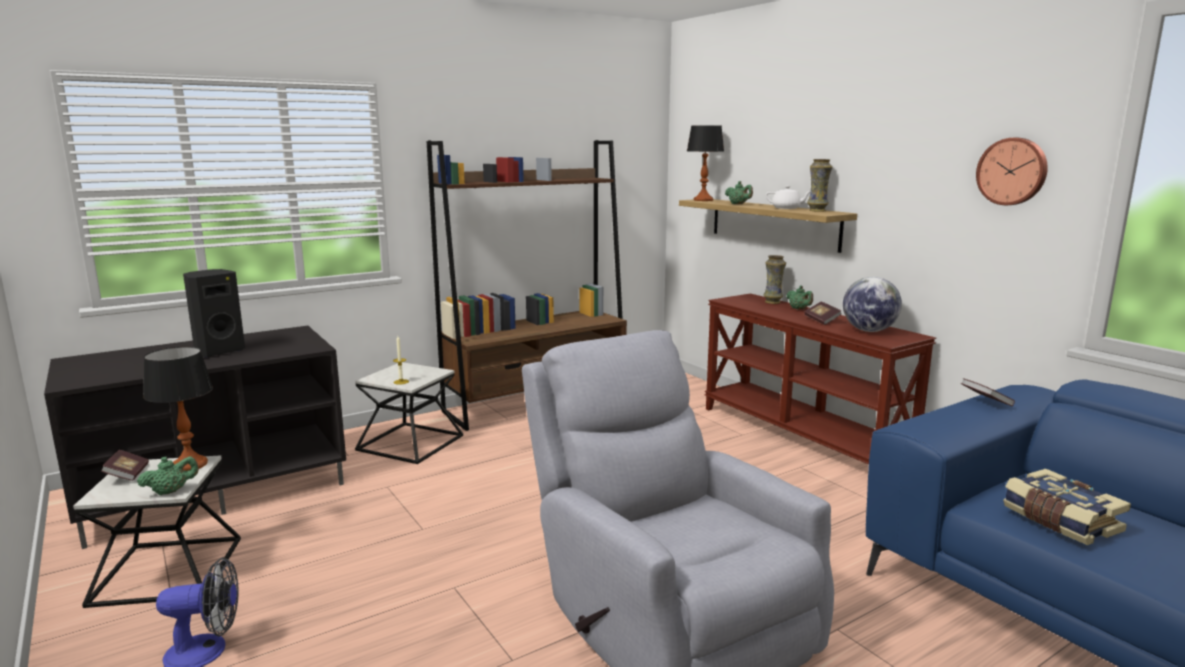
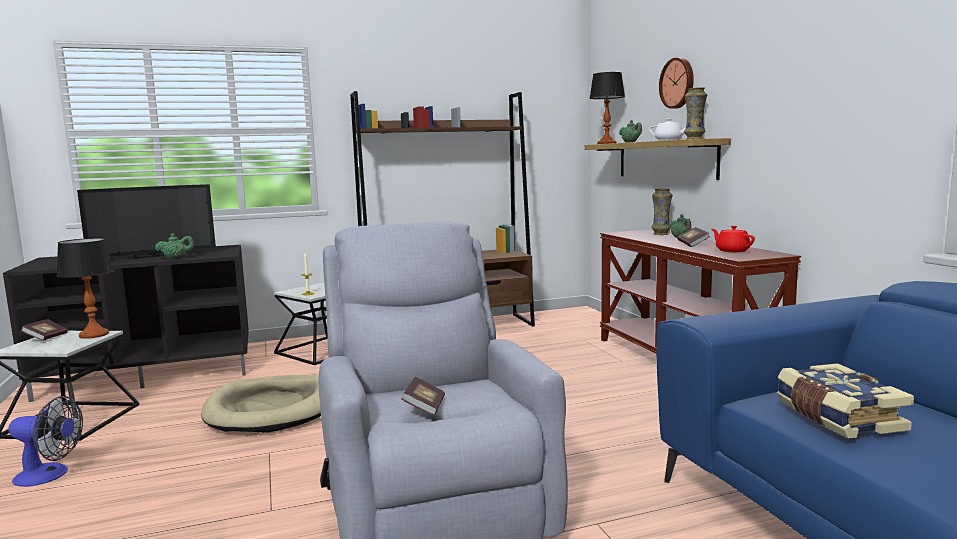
camera: 15 degrees right, 5 degrees down
(171, 491) = (62, 349): green teapot -> green teapot (176, 258)
(218, 351) = (152, 255): black speaker -> television
(413, 529) = (272, 409): none -> beige dog bed
(869, 331) = (732, 251): globe -> red teapot
(985, 402) = (805, 303): book -> book (424, 408)
(1012, 171) = (864, 70): wall clock -> wall clock (678, 83)

